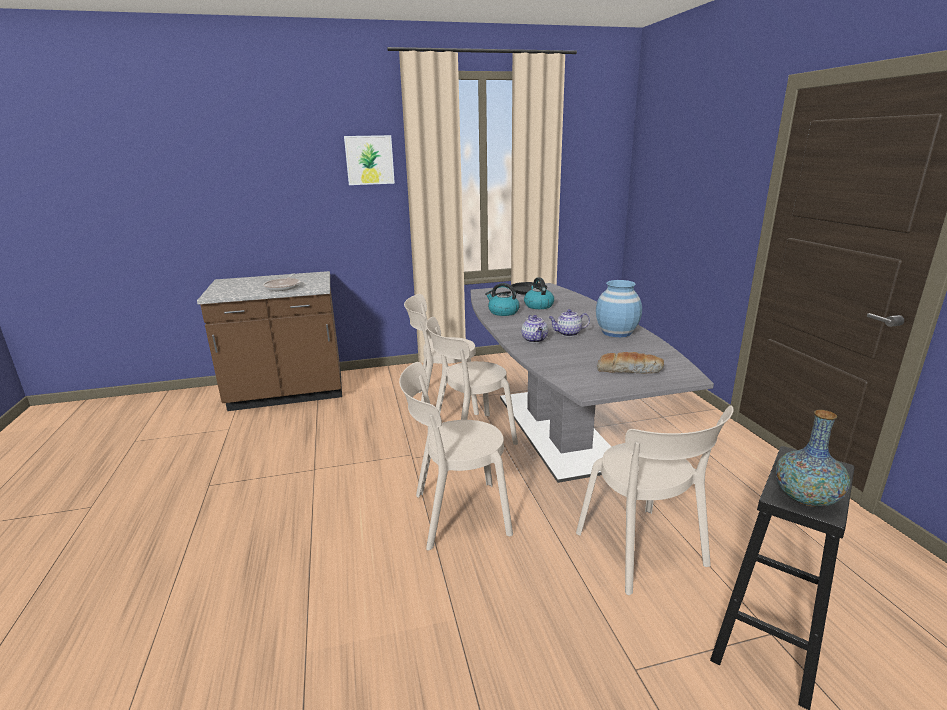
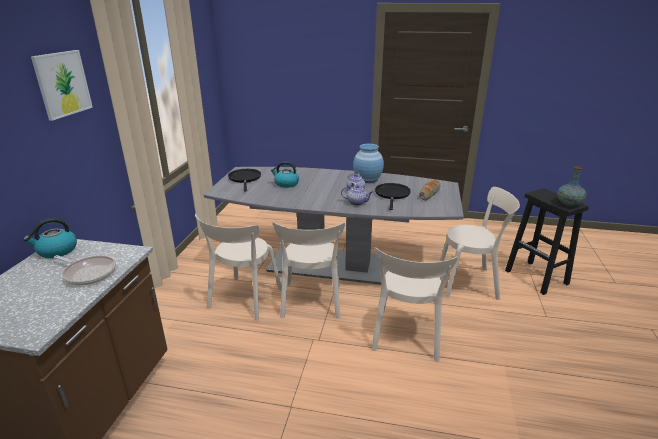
camera: 65 degrees left, 5 degrees up
(503, 312) = (285, 197): kettle -> kettle (57, 251)
(588, 351) = (392, 195): none -> black frying pan

